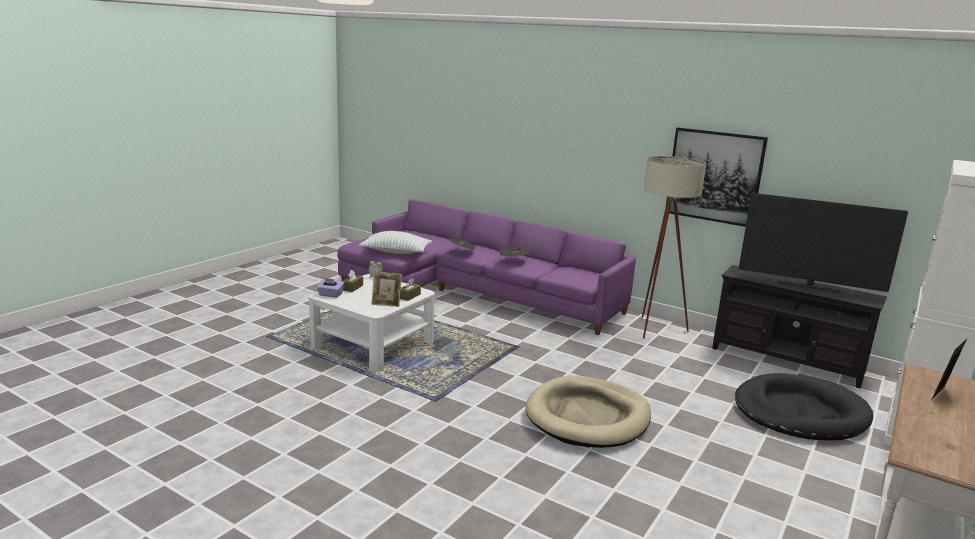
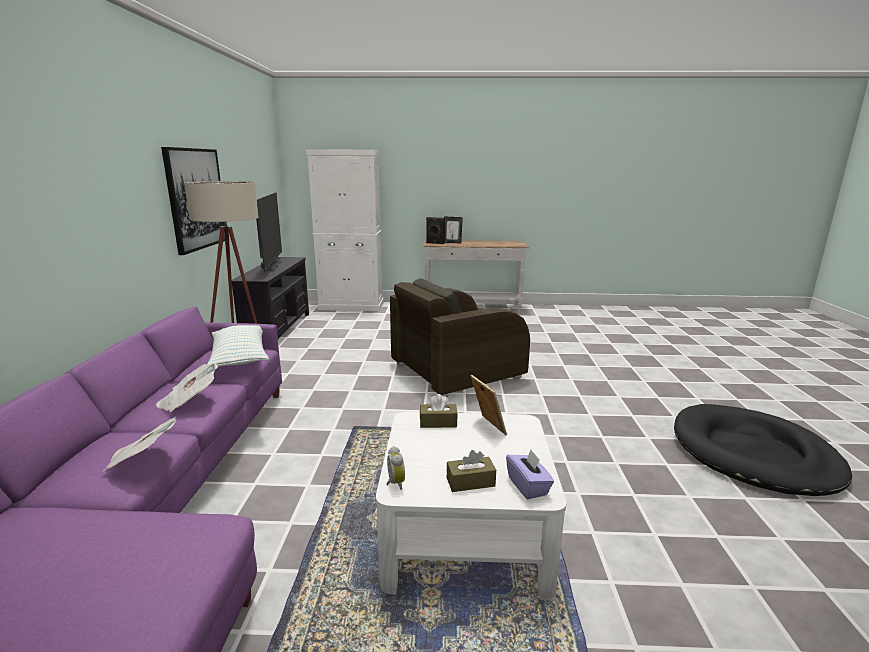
camera: 120 degrees left, 0 degrees up
(396, 252) = (176, 548): pillow -> pillow (240, 358)
(588, 417) = (455, 371): beige dog bed -> brown armchair
(799, 412) = (364, 325): black dog bed -> black dog bed (753, 454)
(928, 377) = (435, 243): none -> black speaker

